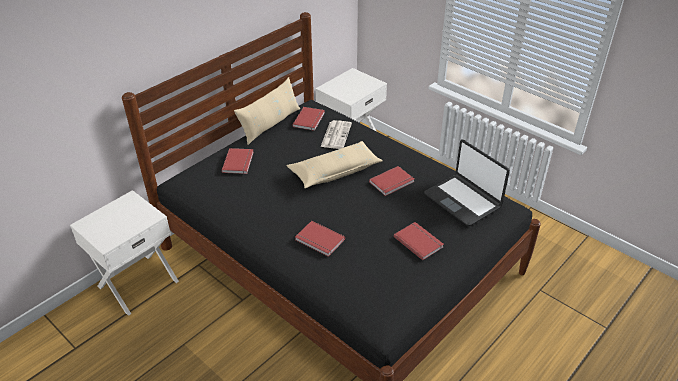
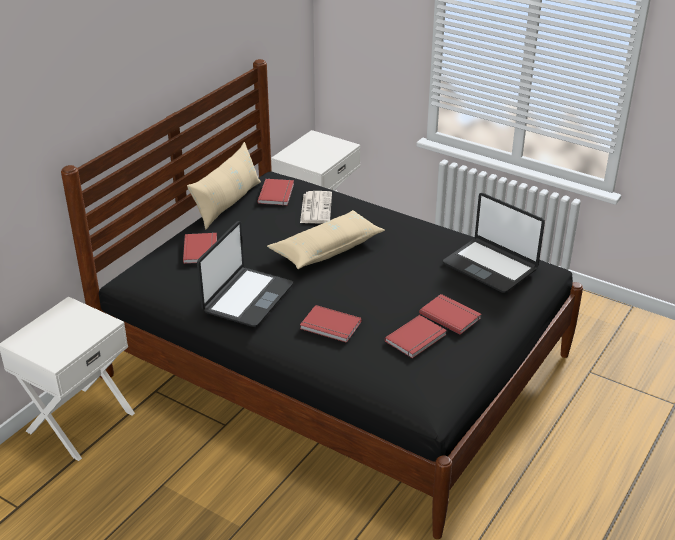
camera: 10 degrees left, 5 degrees down
(261, 207) = (247, 298): none -> laptop
(392, 182) = (401, 255): red book -> red book (417, 339)

